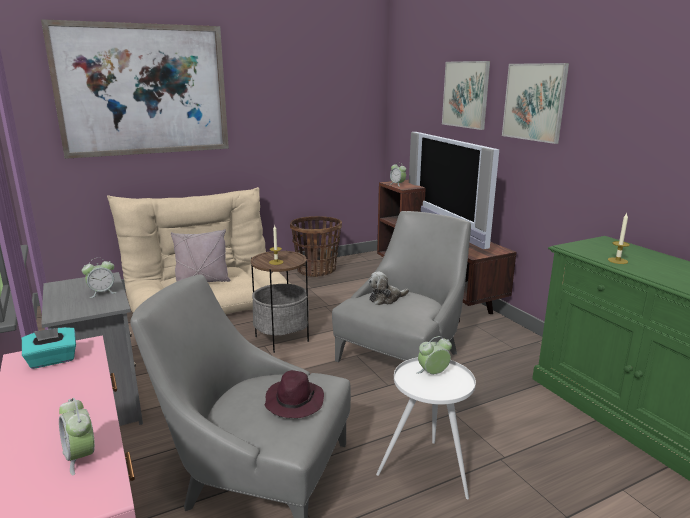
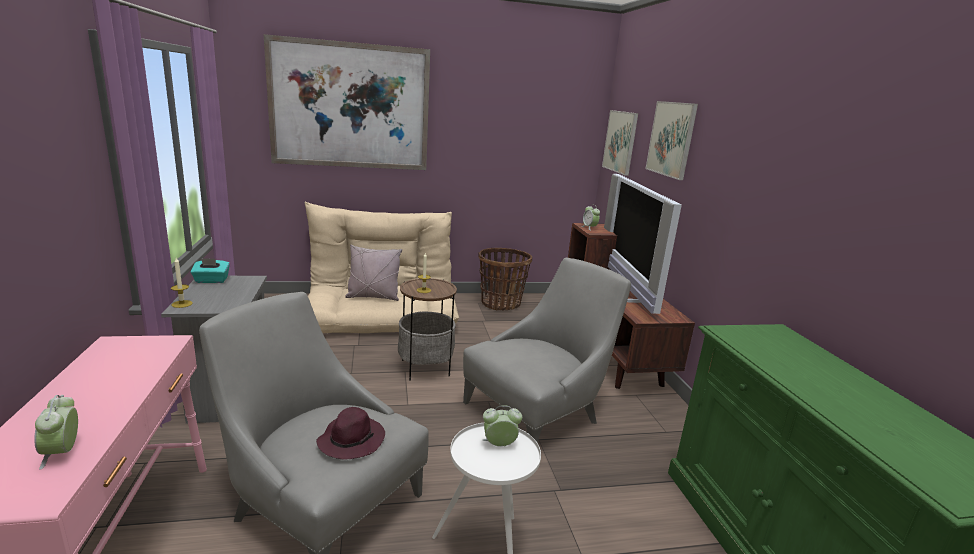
camera: 15 degrees right, 0 degrees up
(52, 360) = (130, 350): turquoise tissue box -> turquoise tissue box (211, 280)
(102, 293) = (234, 293): alarm clock -> none
(386, 299) = (523, 349): plush toy -> none
(534, 102) = (733, 155): picture -> picture (620, 141)
(617, 260) = (770, 359): candle -> candle (182, 304)

